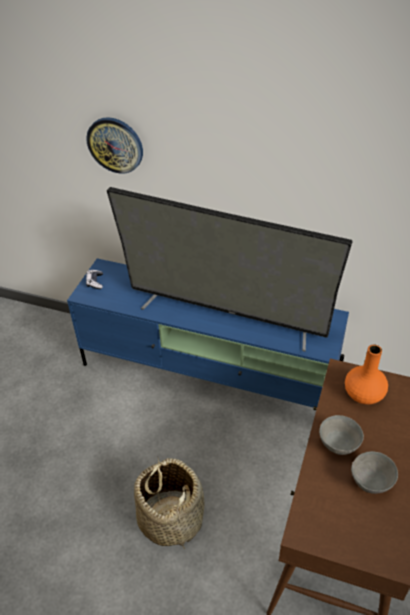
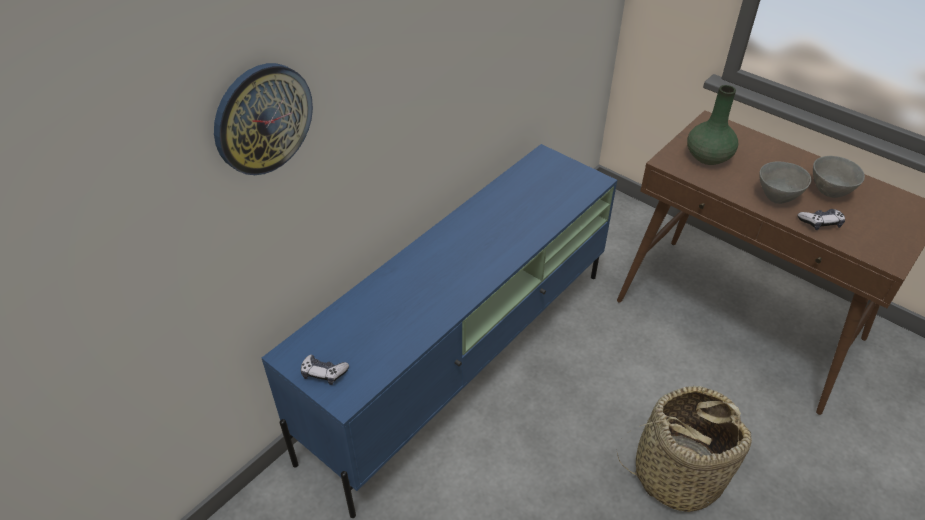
camera: 70 degrees left, 0 degrees up
(226, 315) = (491, 243): television -> none
(321, 479) = (820, 223): none -> game controller
(363, 394) = (708, 157): orange vase -> green vase

